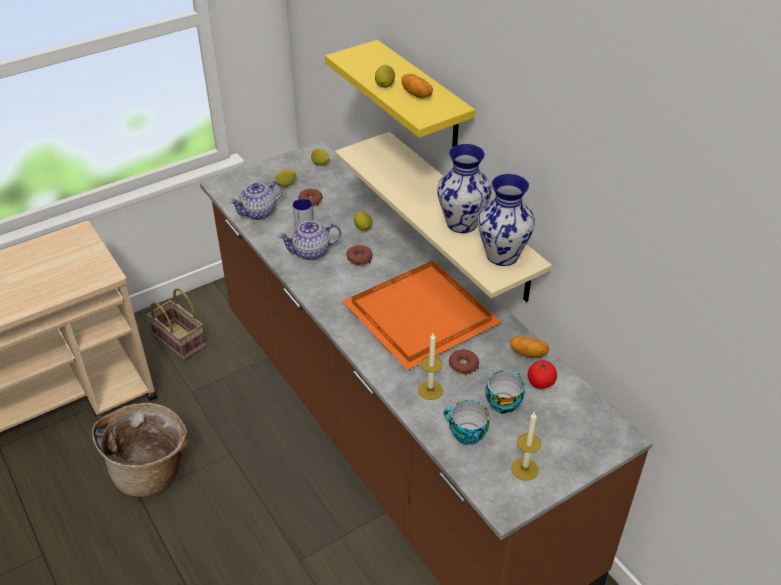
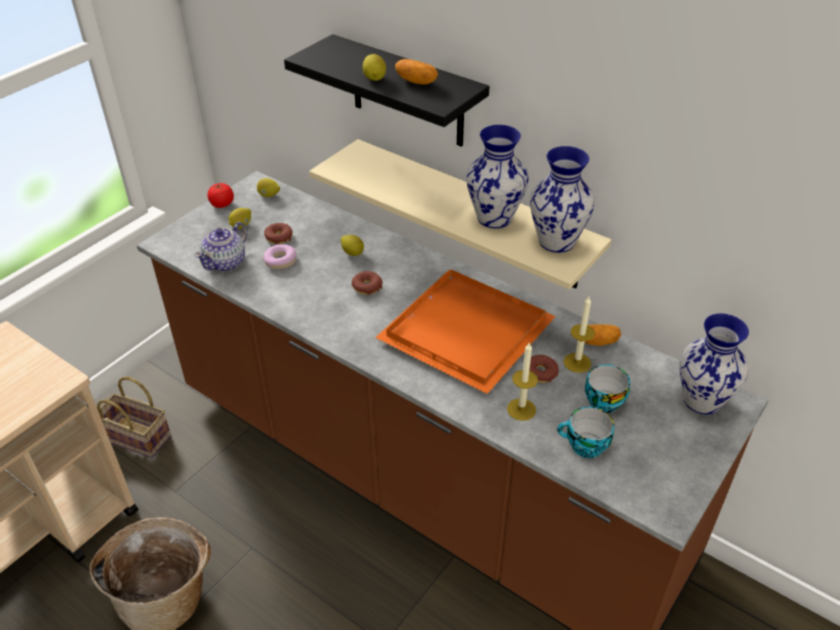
camera: 20 degrees left, 0 degrees up
(302, 221) = (280, 261): mug -> donut
(311, 252) = (309, 292): teapot -> none
(422, 101) = (407, 92): yellow shelf -> black shelf
(524, 469) = (665, 465): candle -> candle (577, 362)
(540, 383) = (627, 369): tomato -> tomato (222, 204)
(591, 425) = (701, 400): none -> vase

